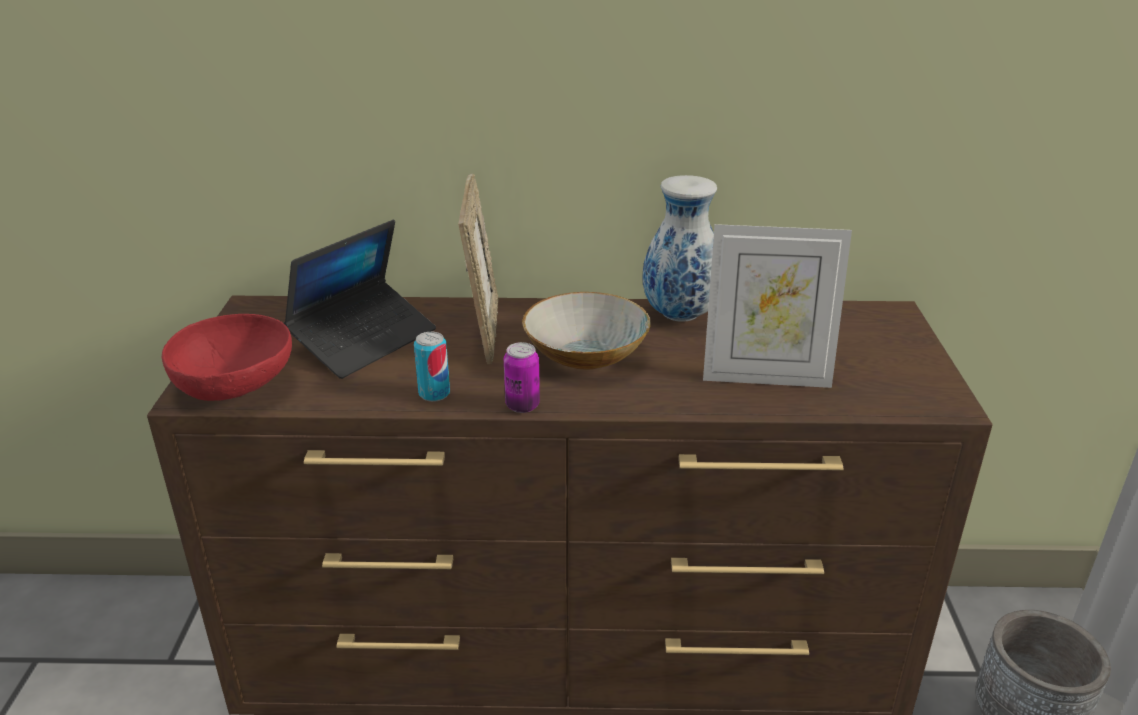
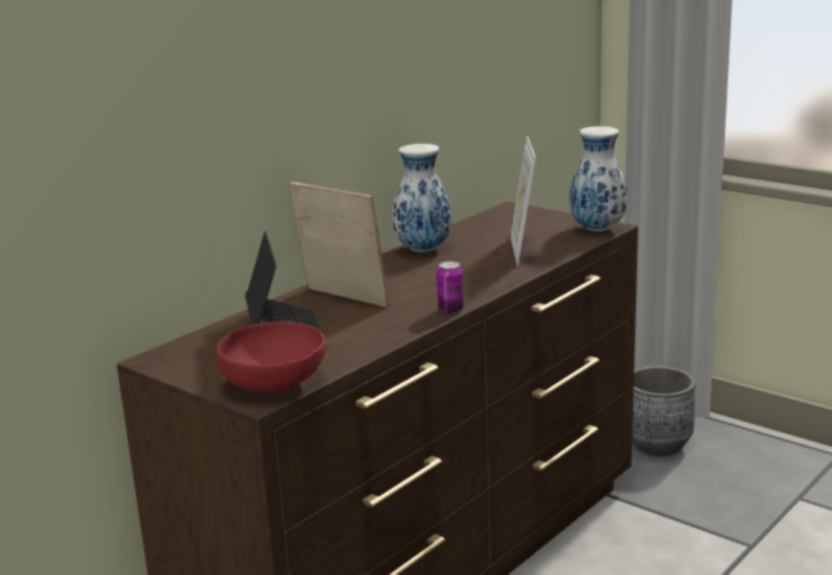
camera: 50 degrees left, 10 degrees down
(434, 394) = (395, 328): can -> none
(585, 356) = (424, 282): bowl -> none
(765, 377) = (523, 251): picture frame -> picture frame turned 135 degrees clockwise
(925, 399) = (599, 229): none -> vase

